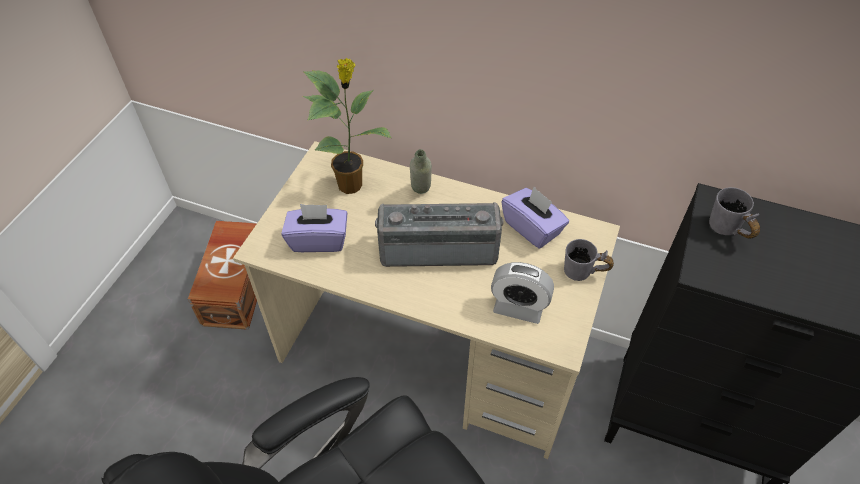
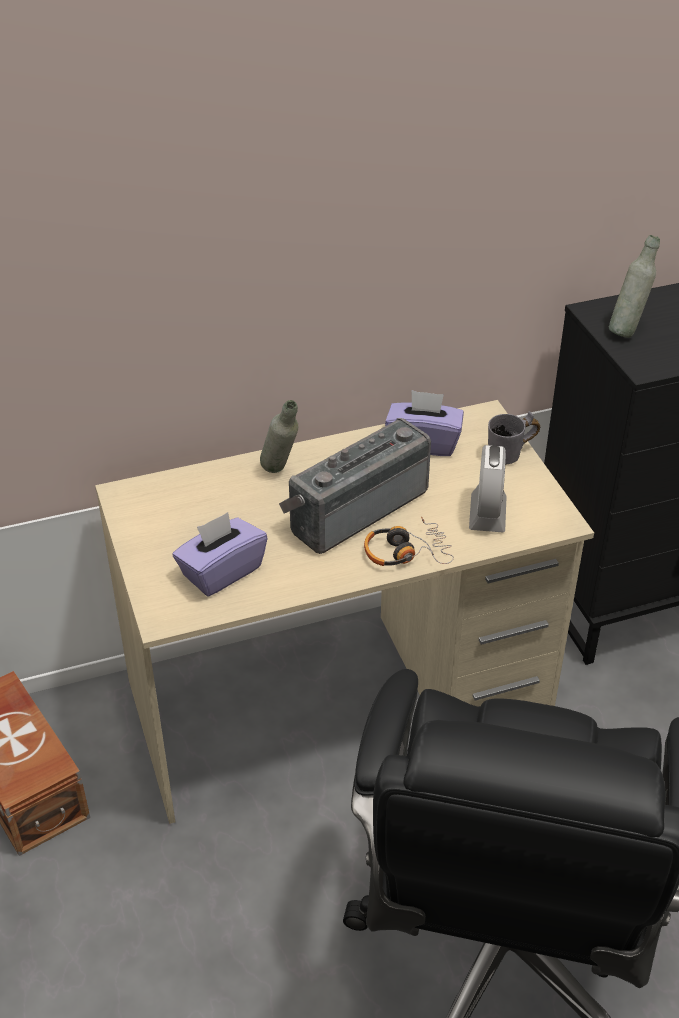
camera: 40 degrees left, 10 degrees down
(352, 184) = (193, 503): potted plant -> none
(436, 299) = (406, 552): none -> headphones
(518, 307) = (487, 514): alarm clock -> alarm clock turned 60 degrees counterclockwise
(725, 232) = (627, 330): grey mug -> grey bottle

